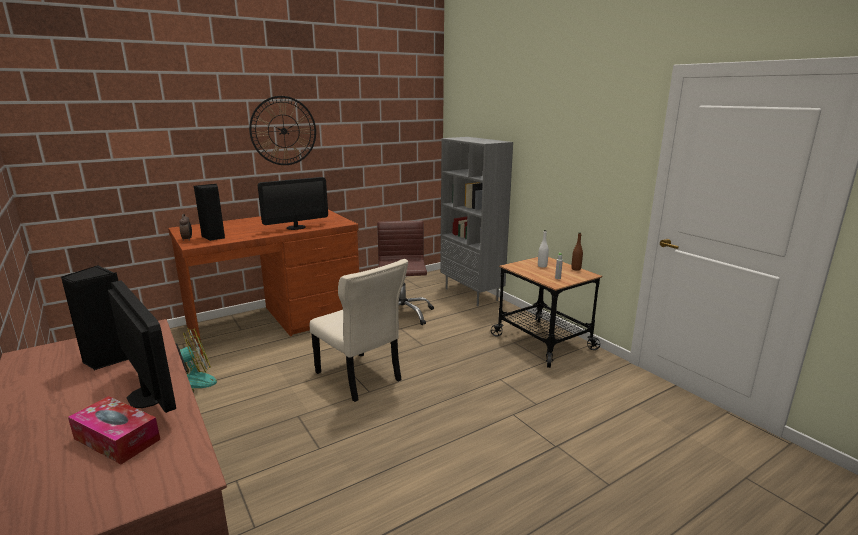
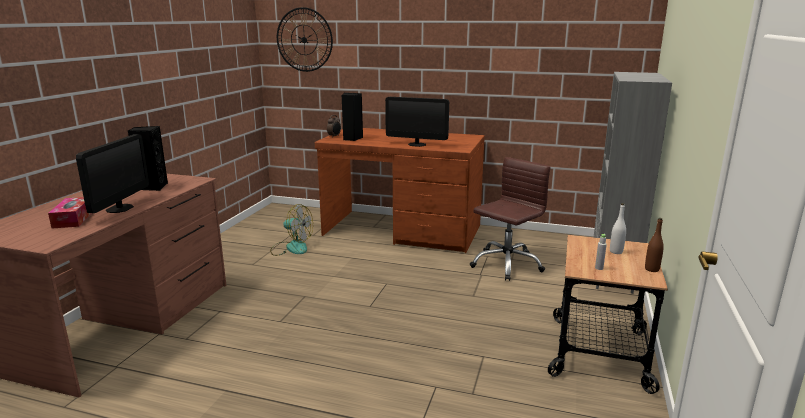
camera: 50 degrees right, 0 degrees up
(283, 131) = (452, 52): wall clock -> wall clock (304, 40)
(360, 378) = (381, 294): beige chair -> none

